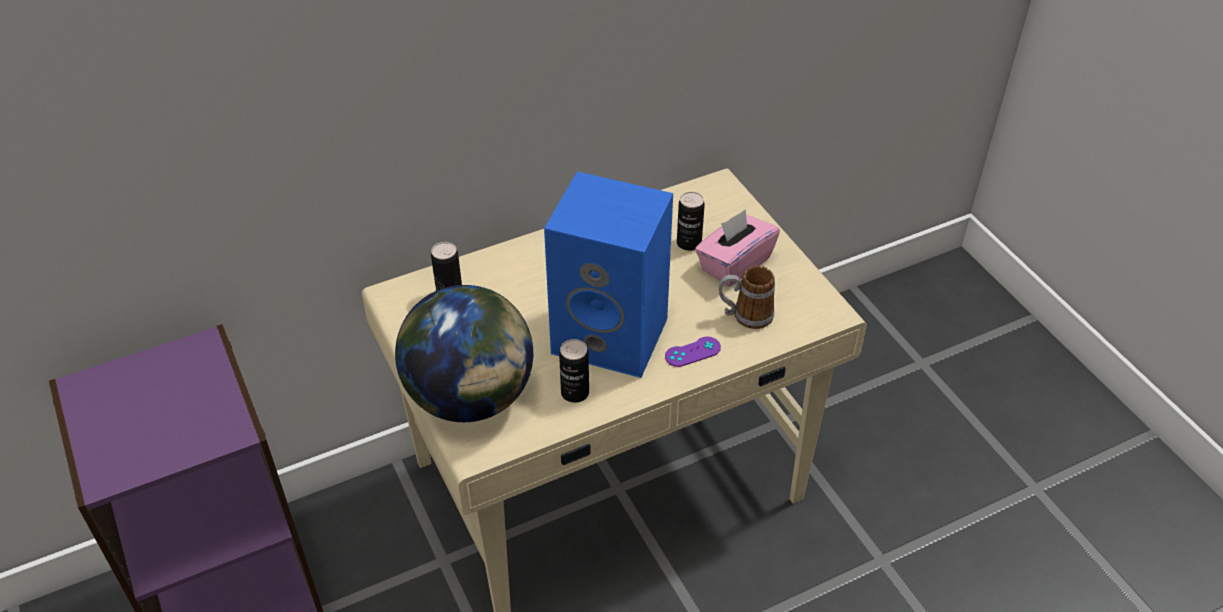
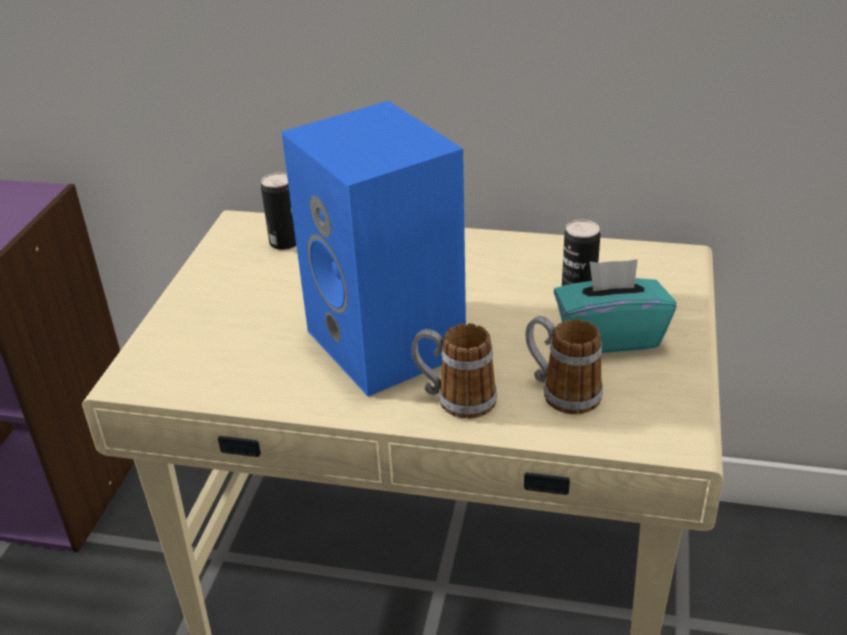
camera: 40 degrees right, 10 degrees down
(471, 397) = (188, 333): globe -> none
(575, 393) = (284, 377): can -> none
(692, 352) = (455, 399): purple game controller -> mug
(734, 264) = (609, 336): pink tissue box -> turquoise tissue box

